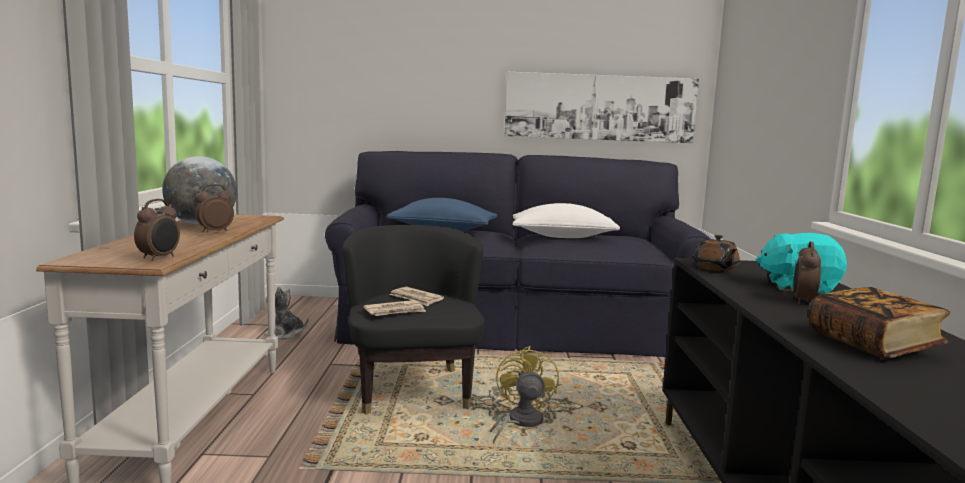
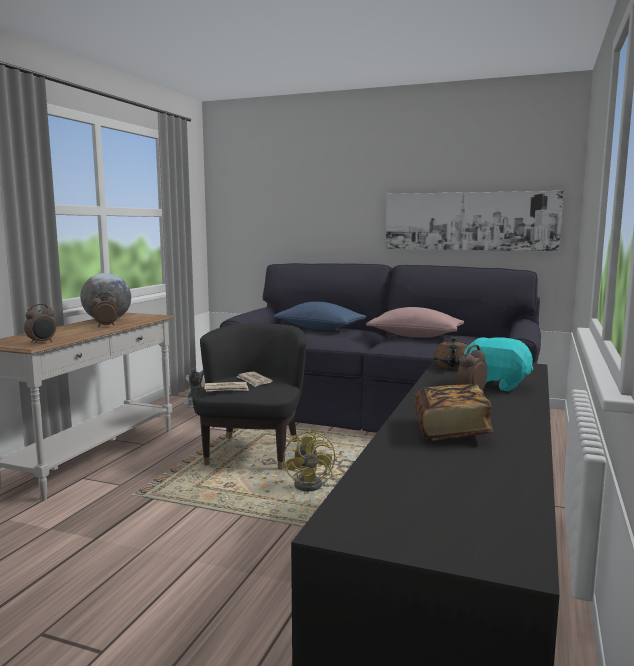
camera: 20 degrees right, 0 degrees up
(519, 423) = (312, 484): yellow fan -> yellow fan turned 150 degrees clockwise
(563, 237) = (415, 336): white pillow -> pink pillow

